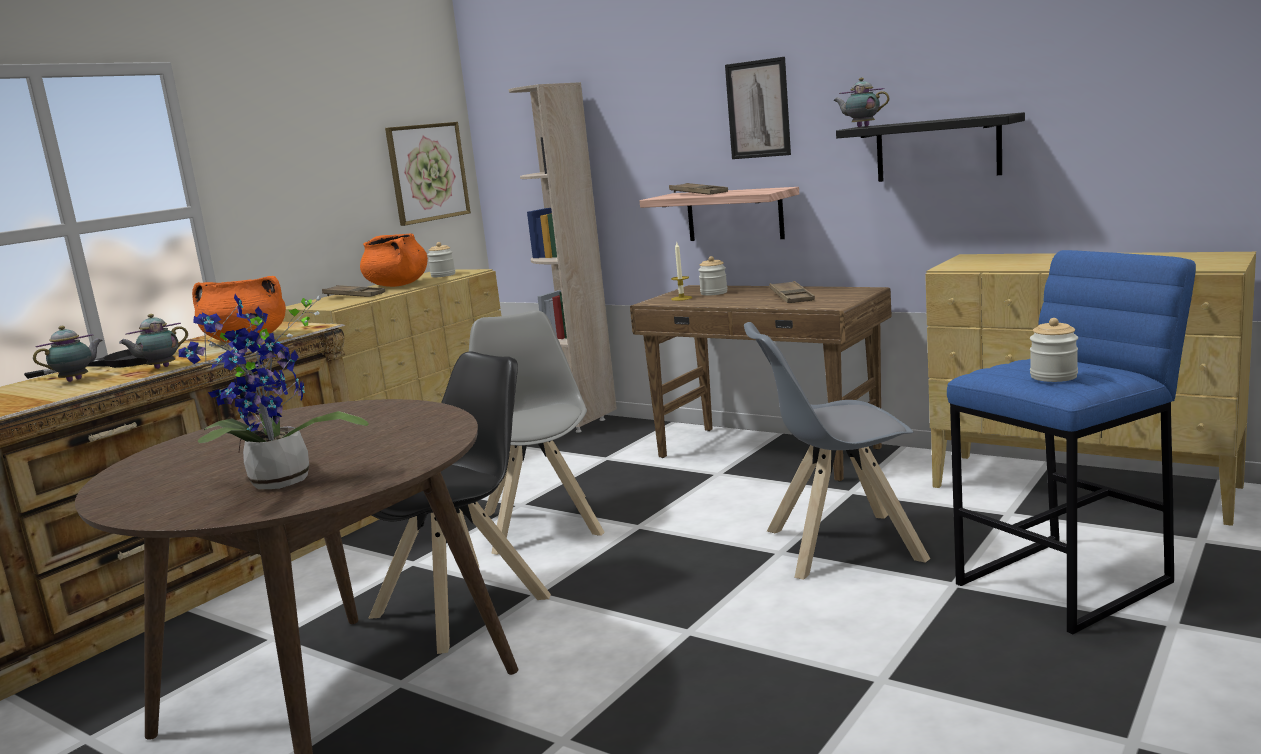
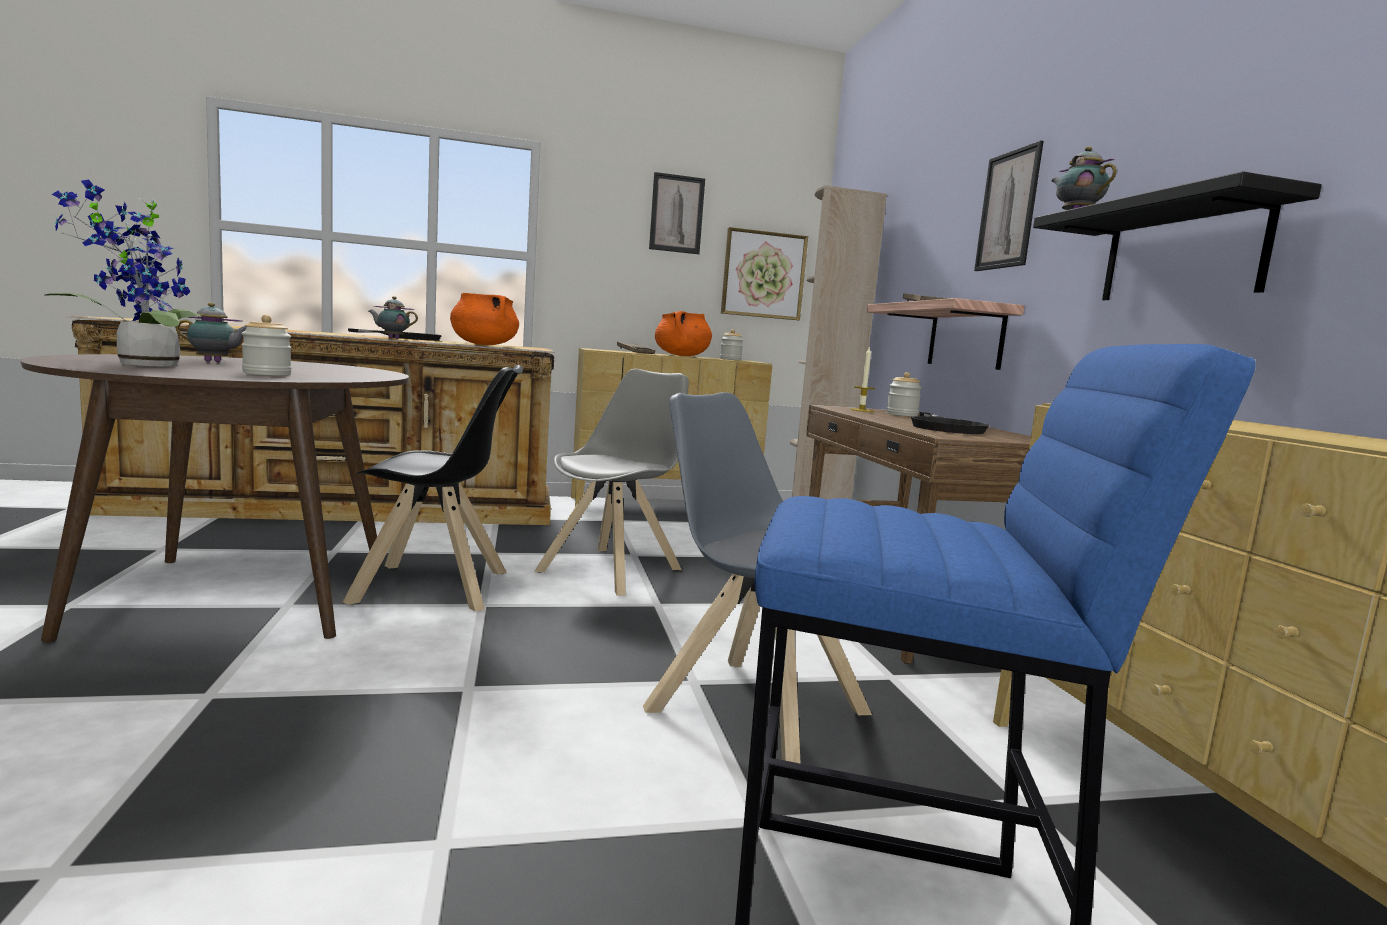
camera: 40 degrees right, 5 degrees down
(77, 380) = (353, 334): teapot -> teapot (215, 362)
(334, 123) = (676, 214): none -> picture
(791, 297) = (944, 427): brown tray -> black frying pan
(1053, 376) = (858, 521): jar -> jar (267, 374)

